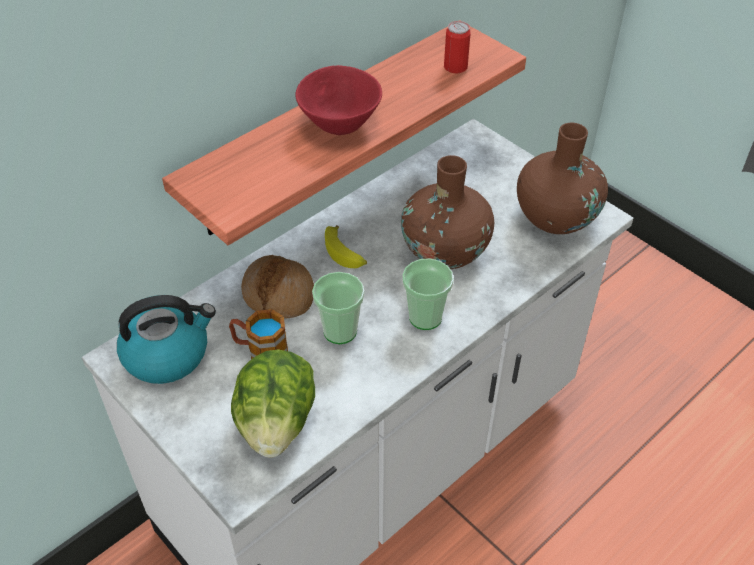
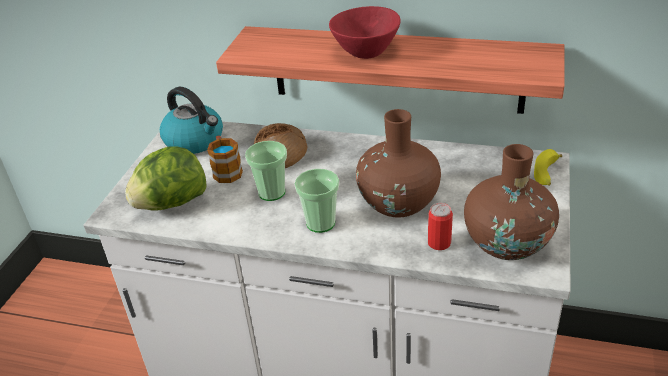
camera: 60 degrees right, 10 degrees down
(345, 253) = (346, 162): banana -> banana (547, 174)
(455, 67) = (498, 64): can -> can (439, 243)

